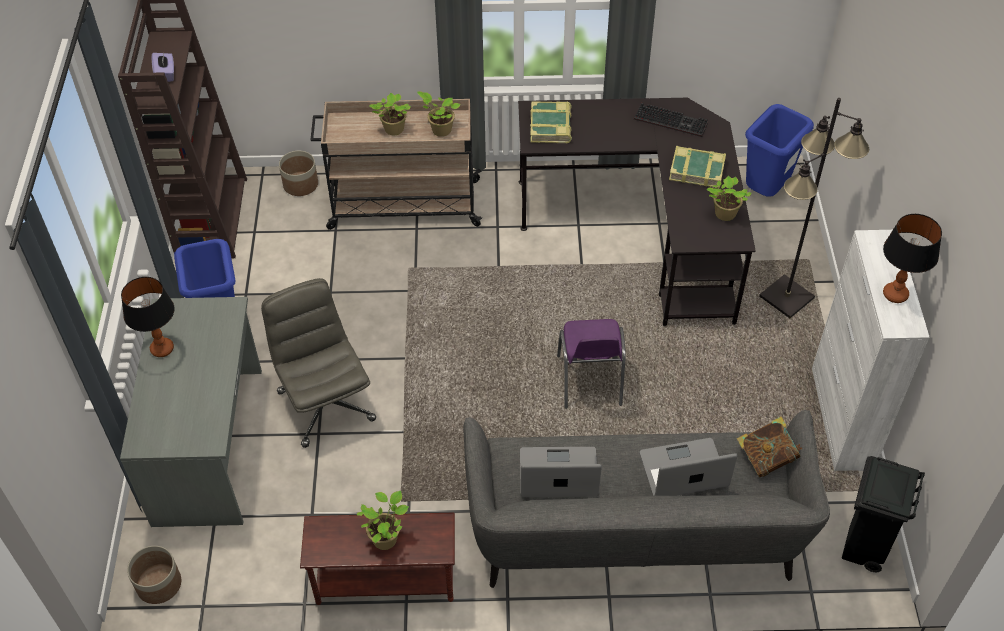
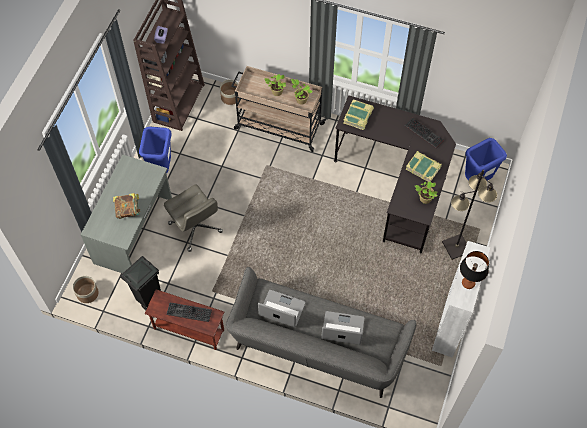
camera: 20 degrees right, 10 degrees up
(162, 349) = (117, 183): table lamp -> none
(325, 405) = (196, 228): grey office chair -> grey office chair turned 150 degrees clockwise
(386, 538) = (188, 313): potted plant -> keyboard
(589, 382) = (330, 260): purple chair -> none
(766, 458) = (386, 336): book -> book (128, 210)
(863, 549) = (425, 395): black trash can -> black trash can (148, 298)

